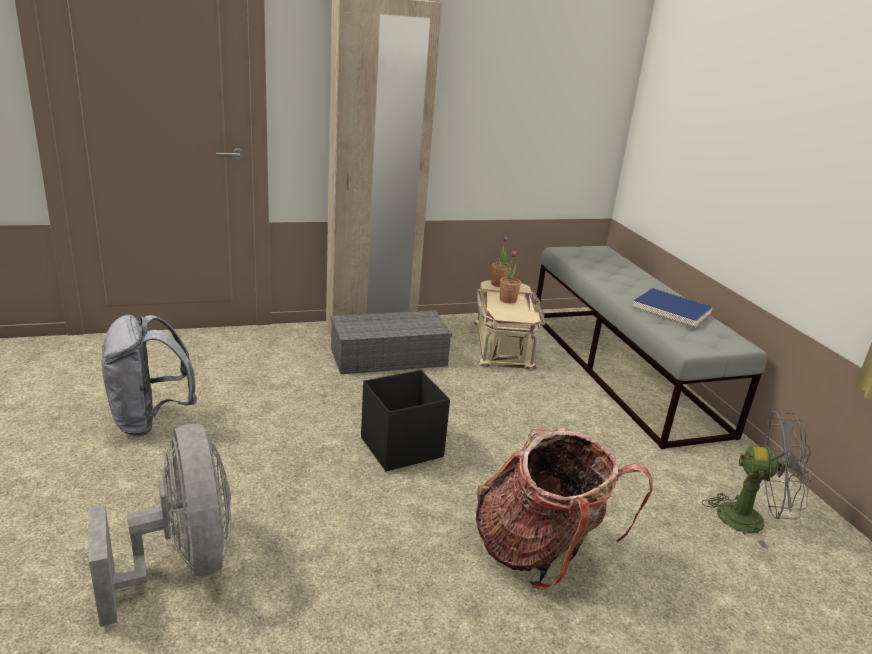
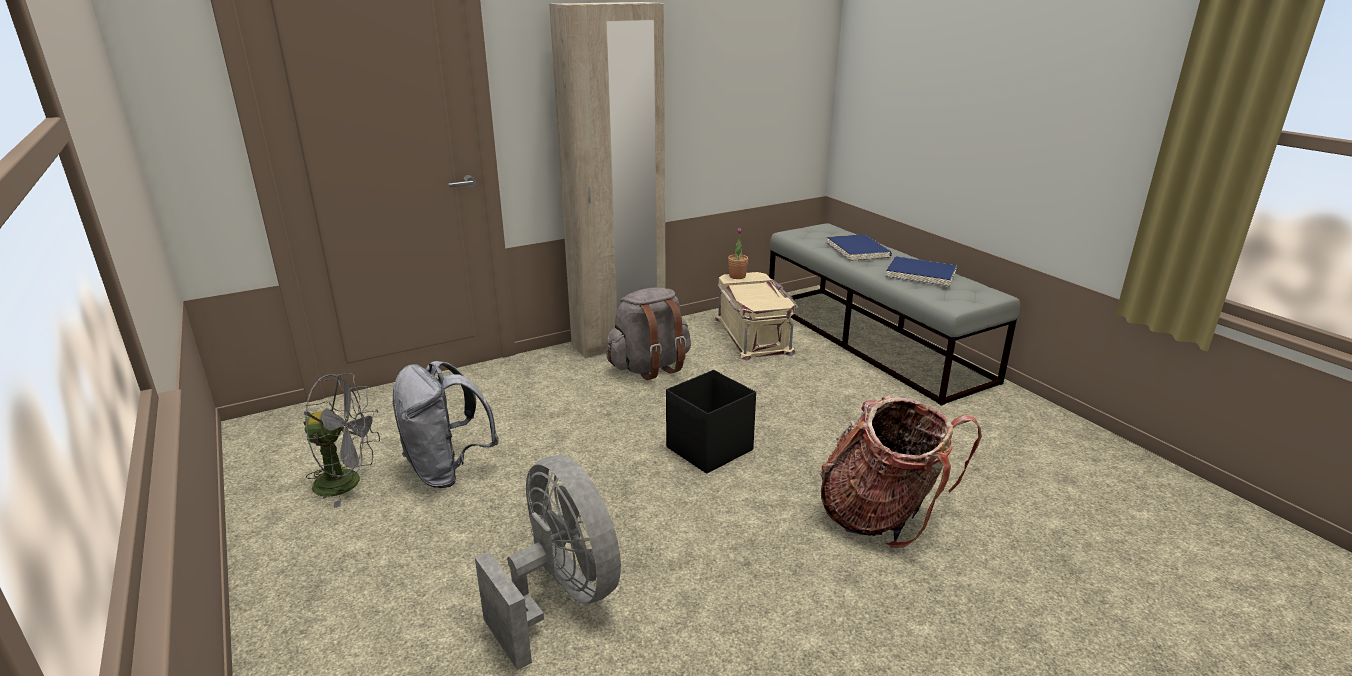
camera: 10 degrees left, 0 degrees up
(387, 357) = (650, 367): grey storage box -> grey backpack
(508, 300) = (753, 290): potted plant -> none
(619, 277) = (857, 251): none -> blue book
(751, 519) = (1043, 451): grey fan -> grey fan (348, 482)

